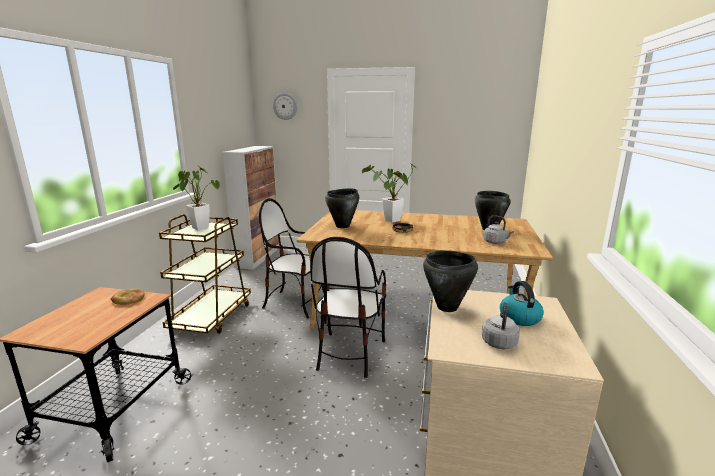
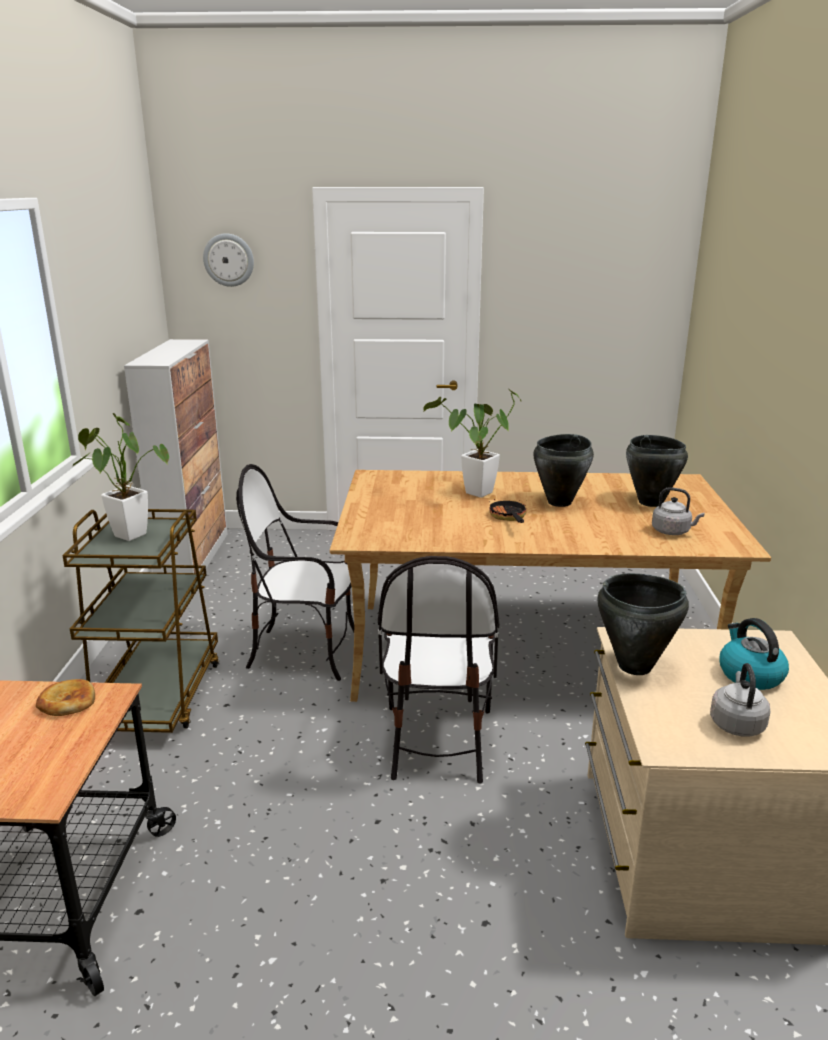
camera: 10 degrees left, 5 degrees up
(343, 226) = (398, 512): black cooking pot -> black cooking pot (560, 502)

